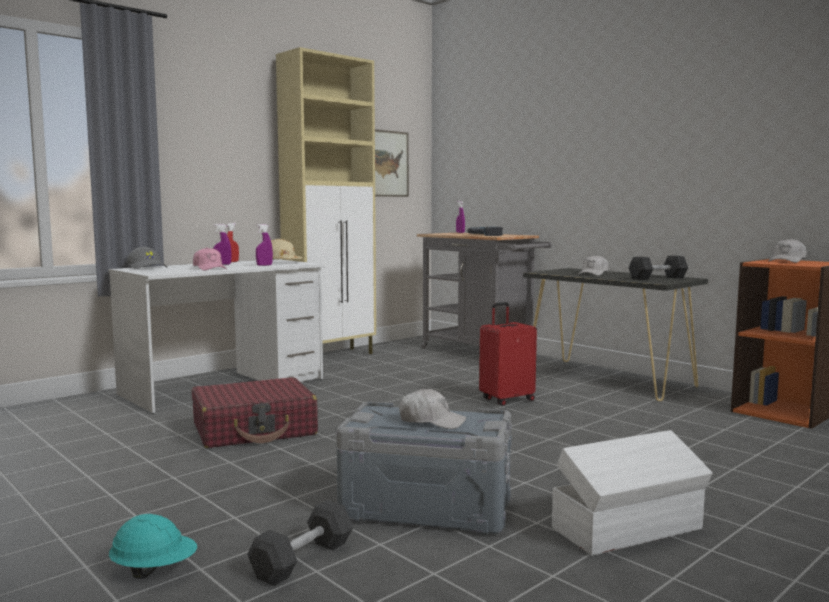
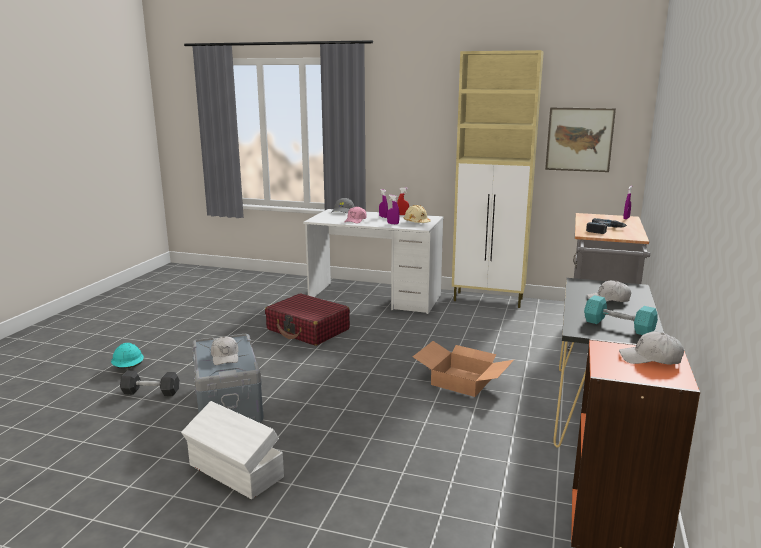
camera: 60 degrees right, 10 degrees up
(506, 400) = (463, 381): red suitcase -> cardboard box
(657, 278) = (618, 326): black dumbbell -> turquoise dumbbell

